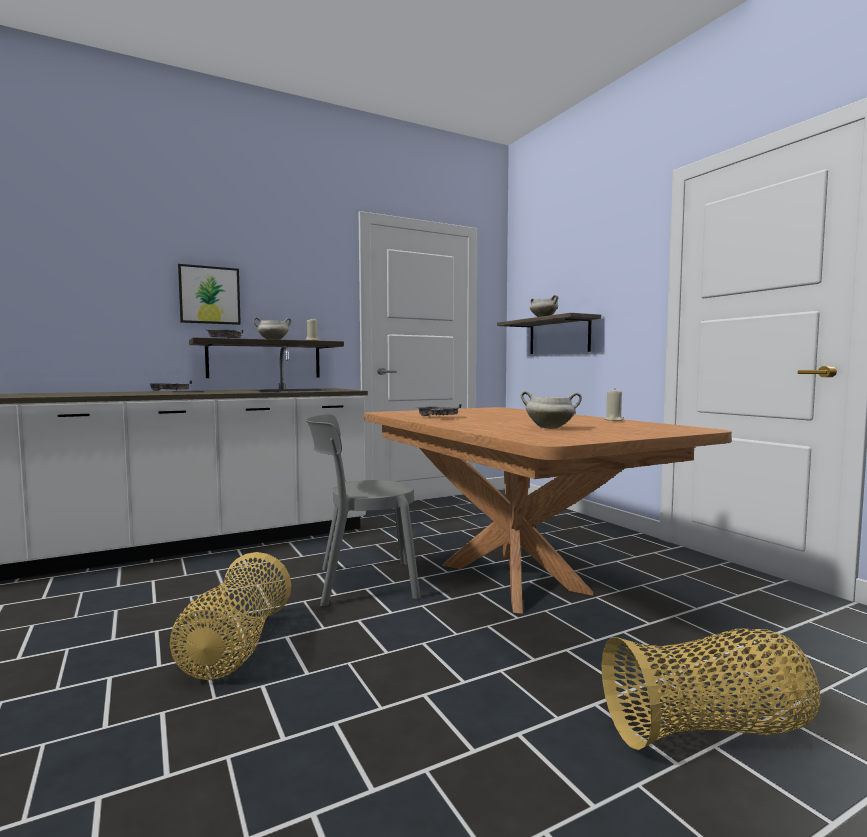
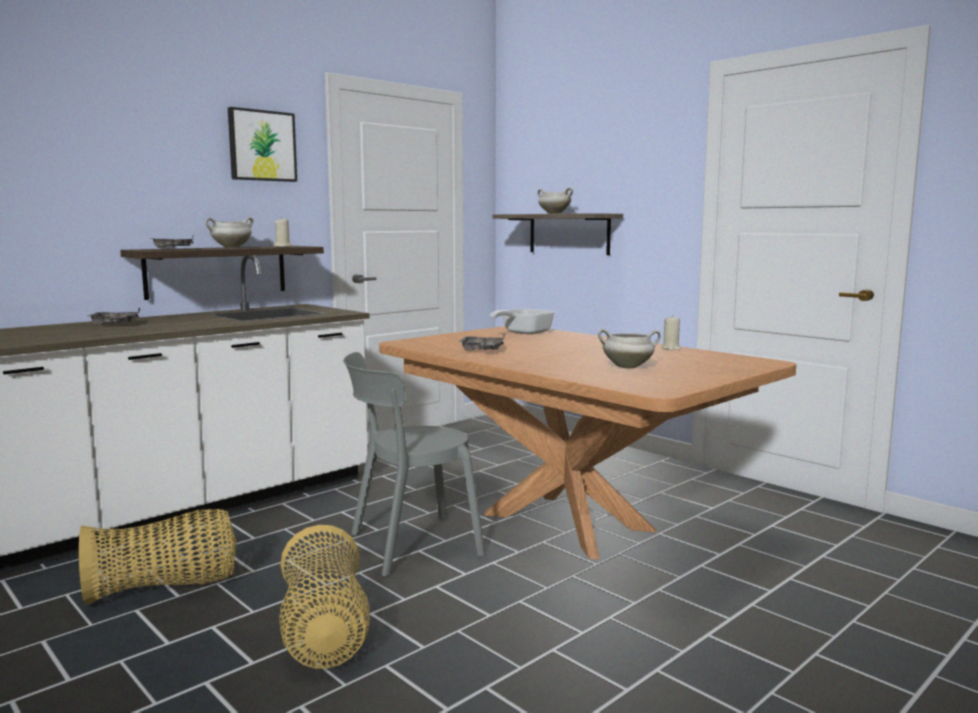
camera: 15 degrees left, 5 degrees up
(209, 295) = (144, 189): picture -> picture (261, 146)
(494, 410) = (523, 333): none -> frying pan
(707, 730) = (806, 642): basket -> basket (164, 588)

